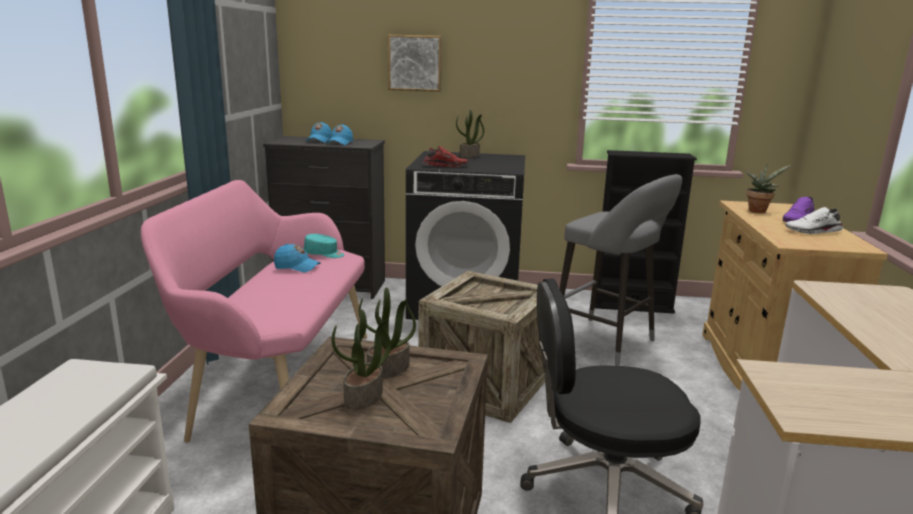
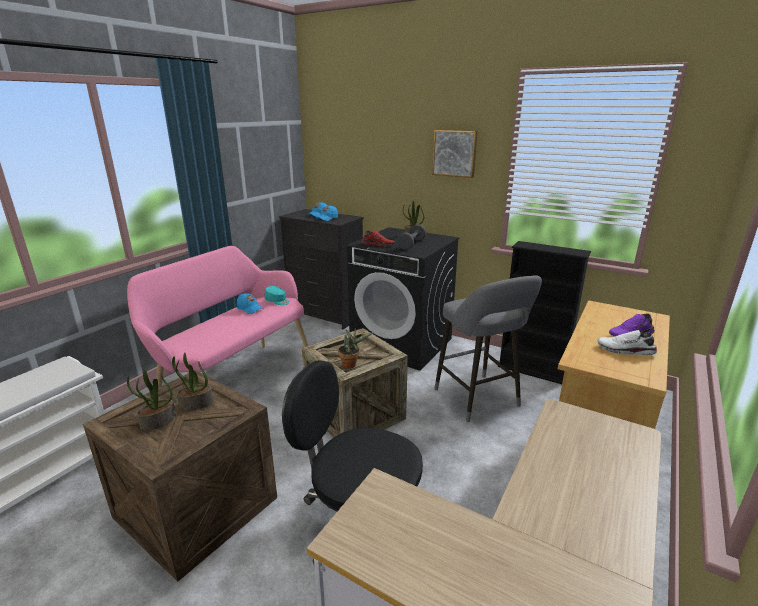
camera: 25 degrees right, 5 degrees up
(415, 63) = (385, 161): picture -> picture (455, 153)
(485, 163) = (411, 244): none -> grey dumbbell
(758, 211) = (607, 317): potted plant -> potted plant (351, 364)

